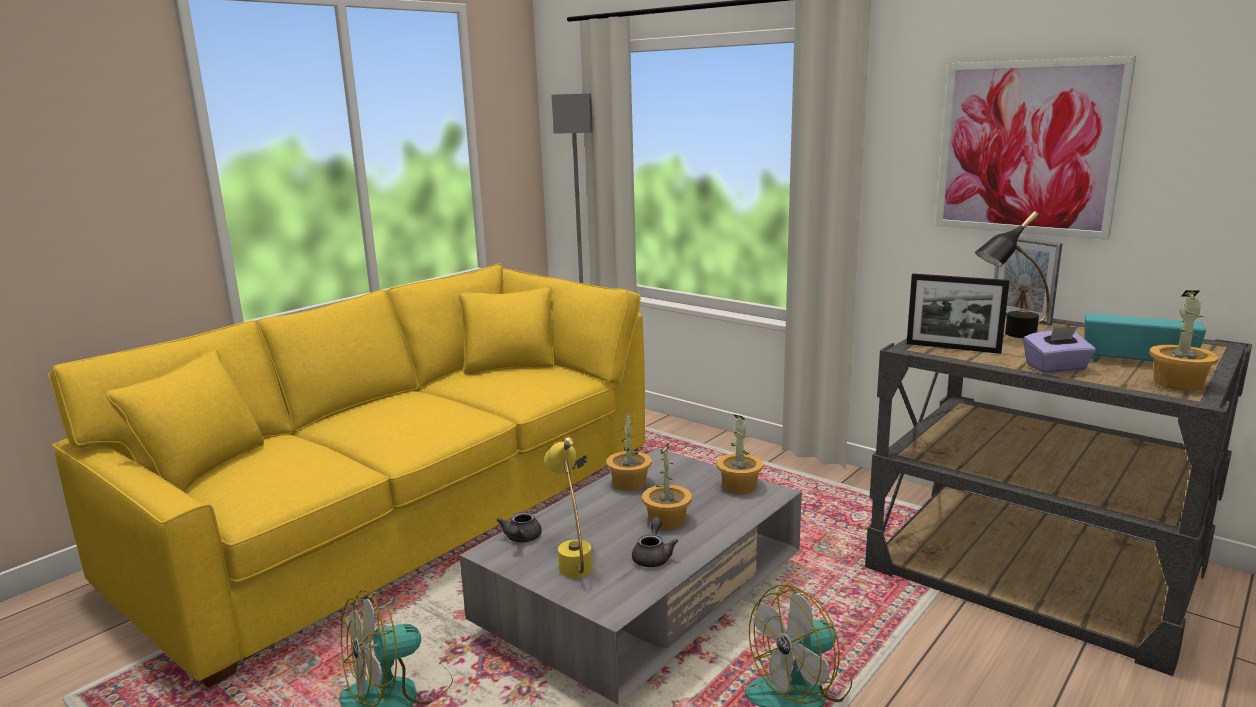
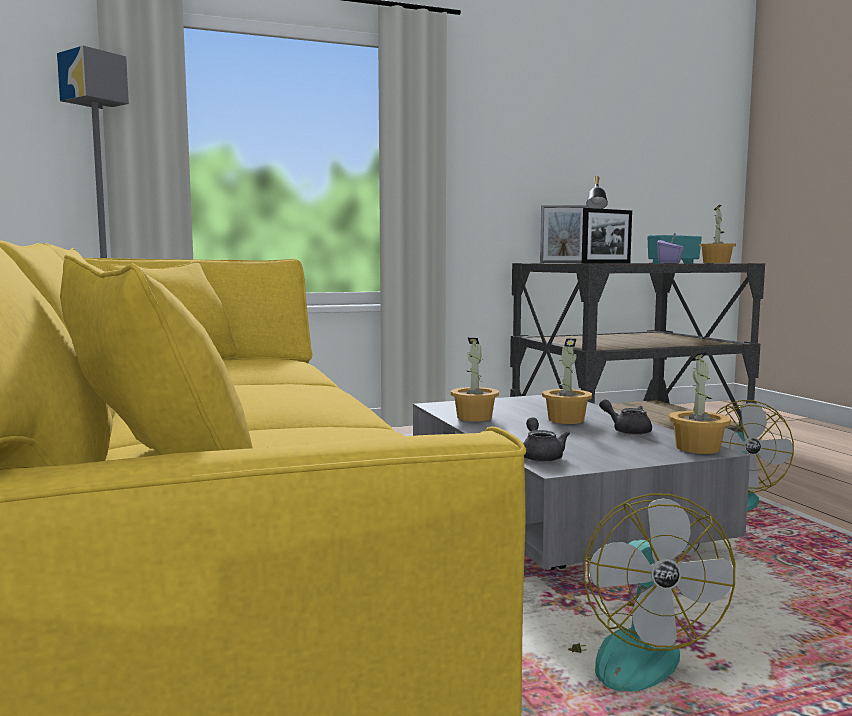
camera: 60 degrees left, 10 degrees down
(521, 539) = (541, 456): grey teapot -> grey teapot turned 135 degrees counterclockwise
(572, 560) = (607, 448): yellow table lamp -> none
(739, 486) = (531, 400): potted plant -> potted plant (698, 448)
(1027, 148) = (542, 146): picture -> none

